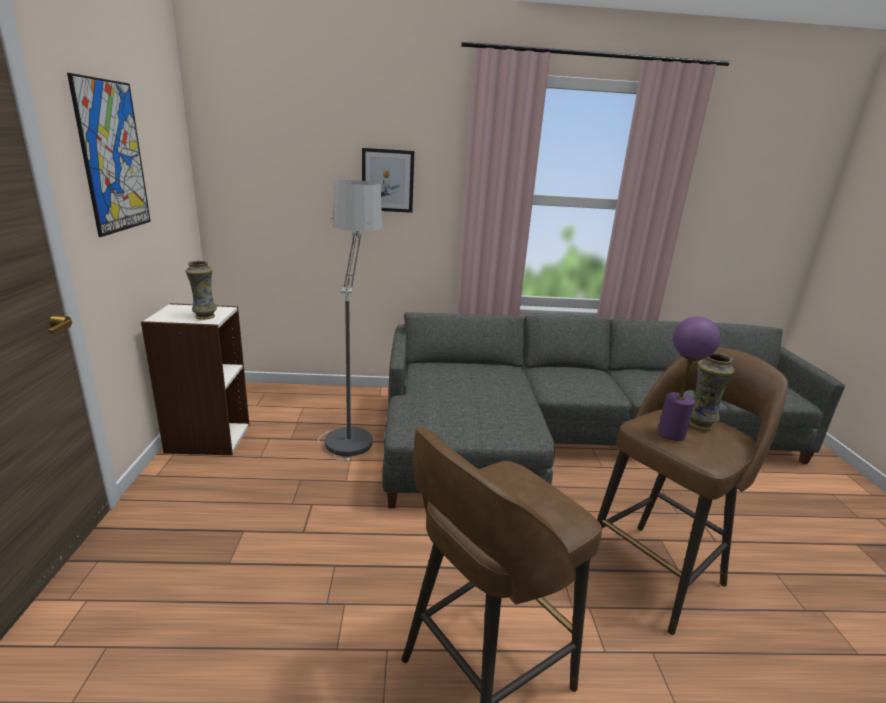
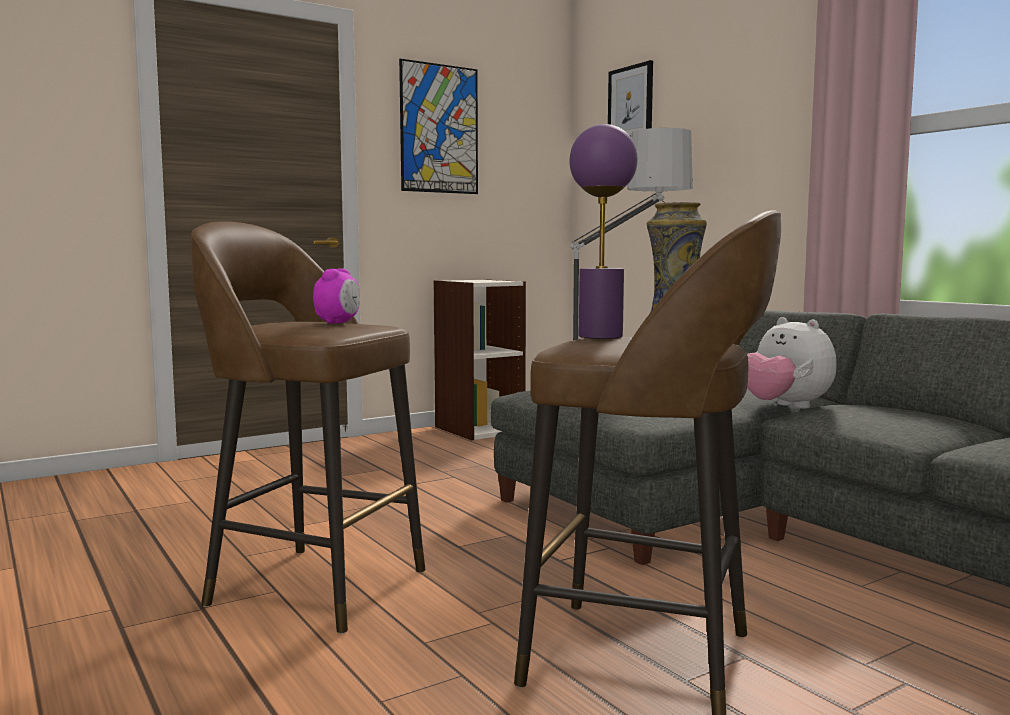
camera: 60 degrees right, 15 degrees down
(204, 316) = (480, 281): vase -> none
(387, 180) = (735, 134): picture -> picture (630, 103)
(517, 490) = (338, 323): none -> alarm clock
(532, 385) = (785, 407): none -> plush toy

